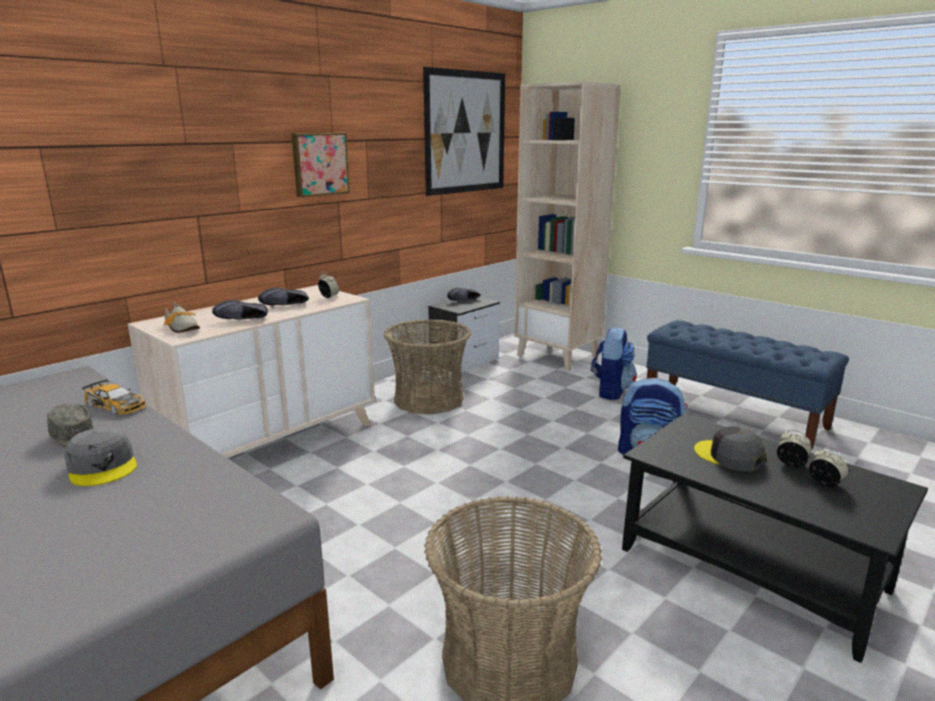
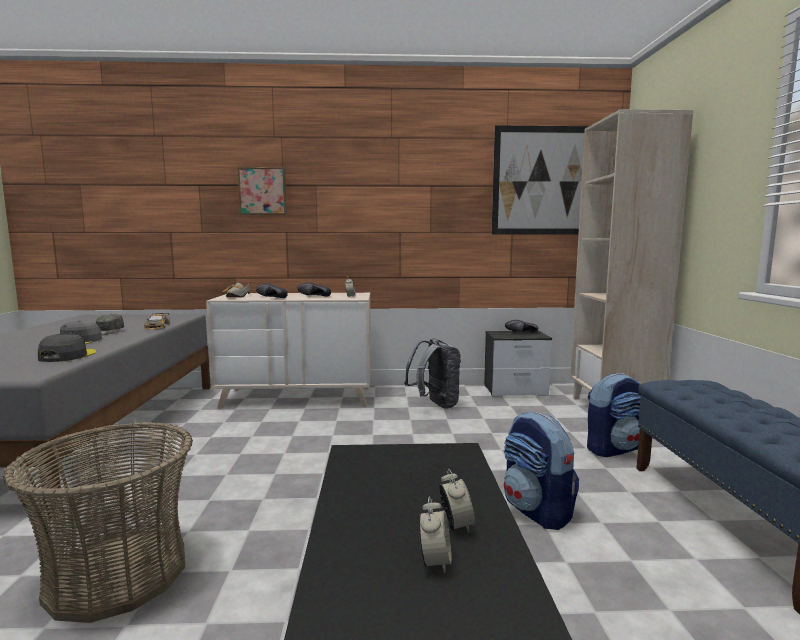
camera: 45 degrees right, 10 degrees down
(319, 164) = (383, 202): picture -> picture (263, 191)
(428, 400) = (435, 405): basket -> grey backpack
(728, 456) = (410, 487): grey cap -> grey cap (67, 356)

